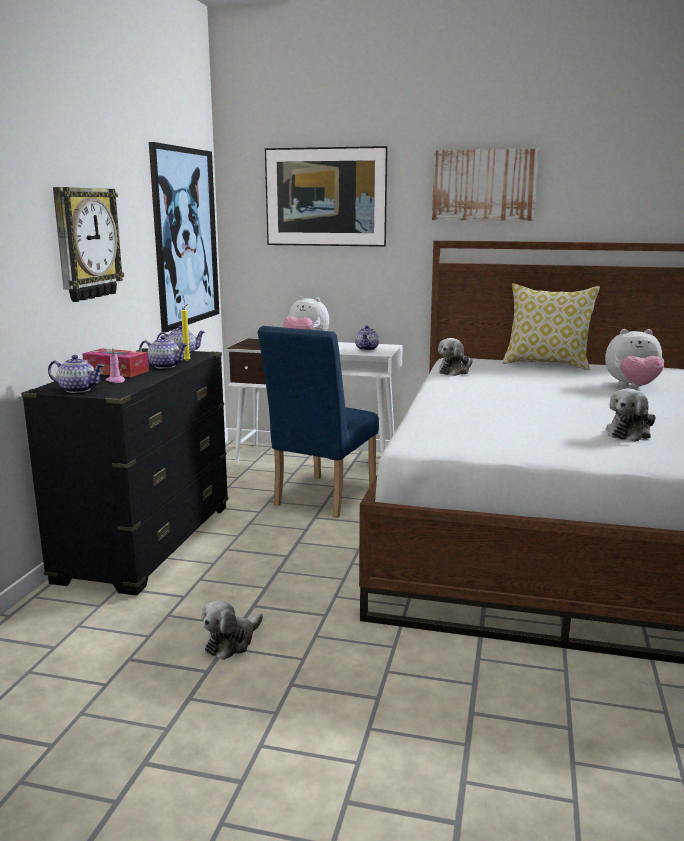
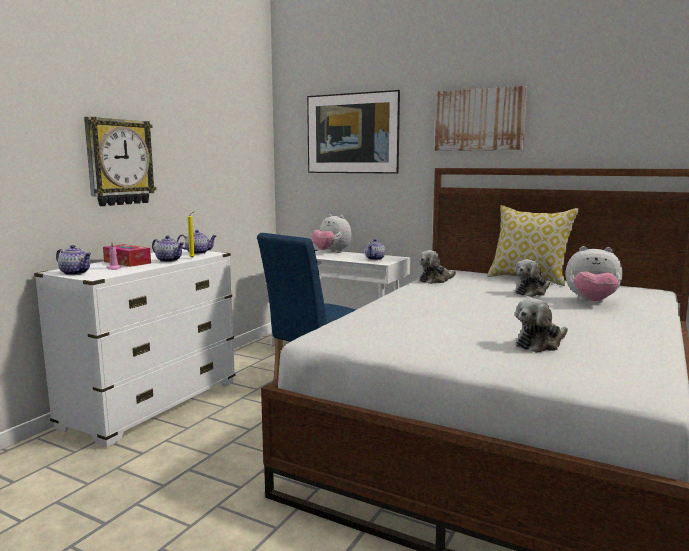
camera: 15 degrees right, 5 degrees down
(147, 542) = (152, 404): black dresser -> white dresser
(185, 237) = (235, 164): picture -> none
(231, 642) = (145, 500): plush toy -> plush toy (531, 292)

